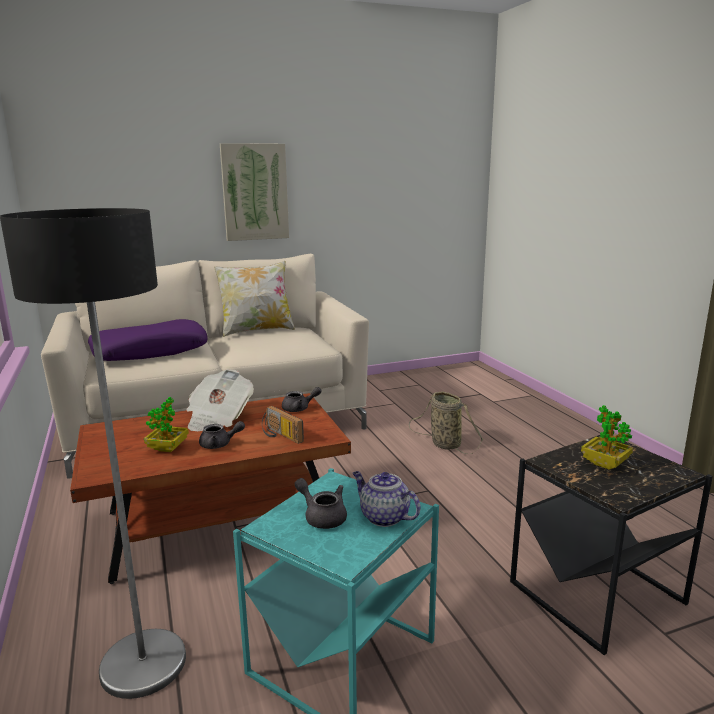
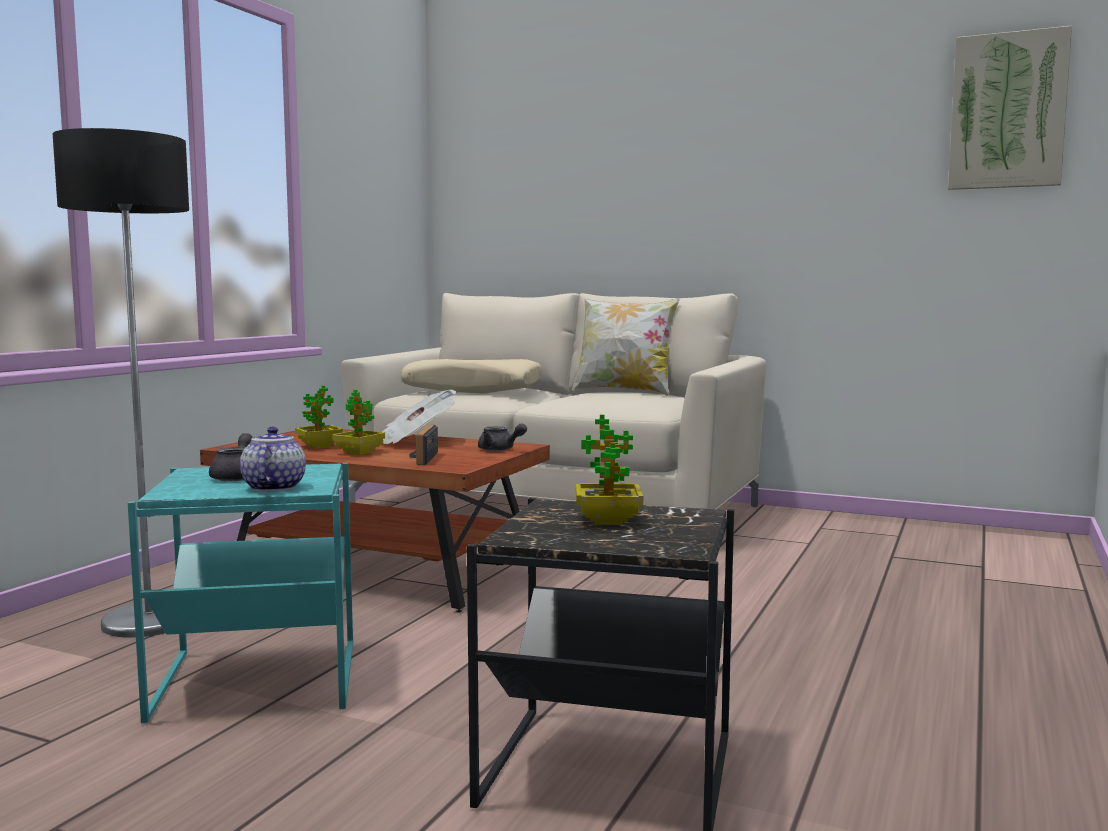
camera: 45 degrees right, 10 degrees down
(150, 352) = (473, 390): purple pillow -> beige pillow
(220, 444) = (359, 453): grey teapot -> potted plant
(255, 192) = (678, 209): picture -> picture (1007, 111)
(443, 443) = (777, 592): basket -> none

